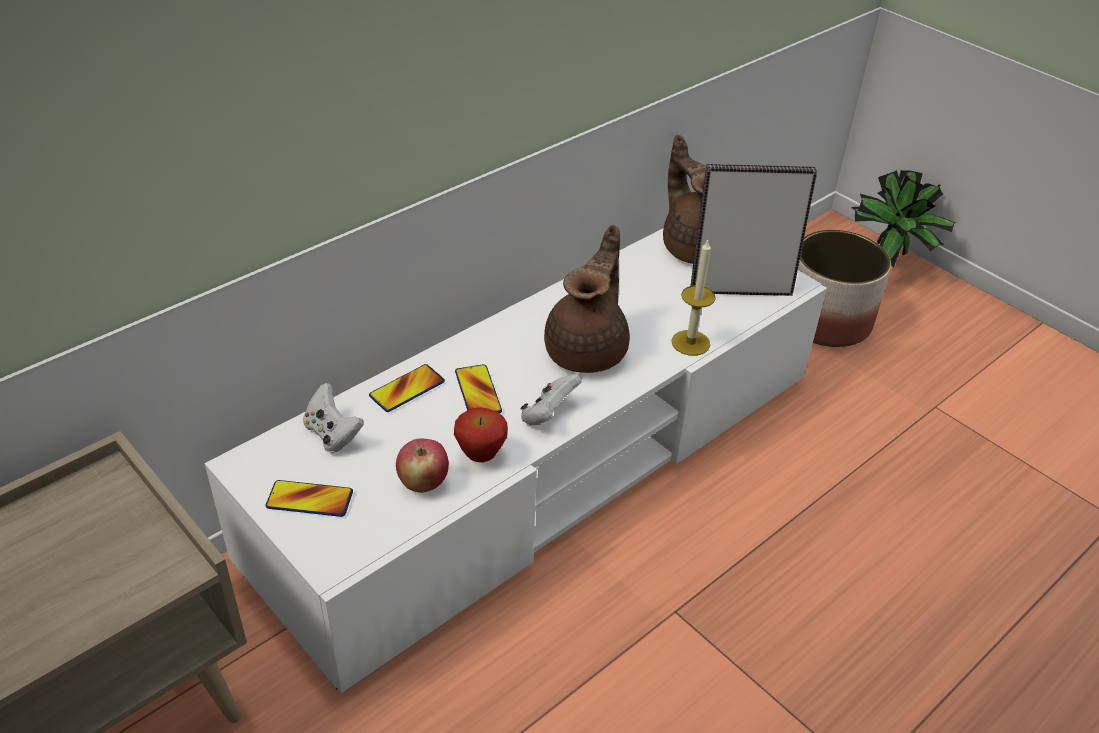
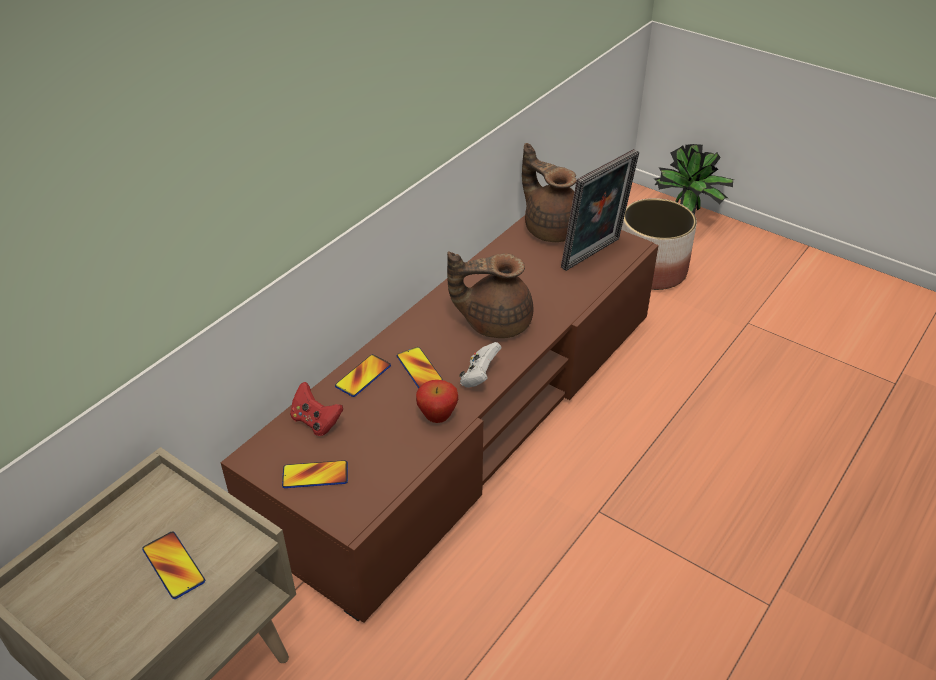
camera: 10 degrees left, 0 degrees up
(85, 578) = (173, 566): none -> phone
(332, 434) = (316, 421): white game controller -> red game controller
(423, 483) = (400, 446): apple -> none
(544, 464) = (468, 418): white tv stand -> brown tv stand
(588, 350) = (494, 322): brown teapot -> brown teapot turned 105 degrees counterclockwise
(690, 343) = (570, 304): candle -> none
(740, 288) = (594, 255): picture frame -> picture frame turned 150 degrees clockwise

